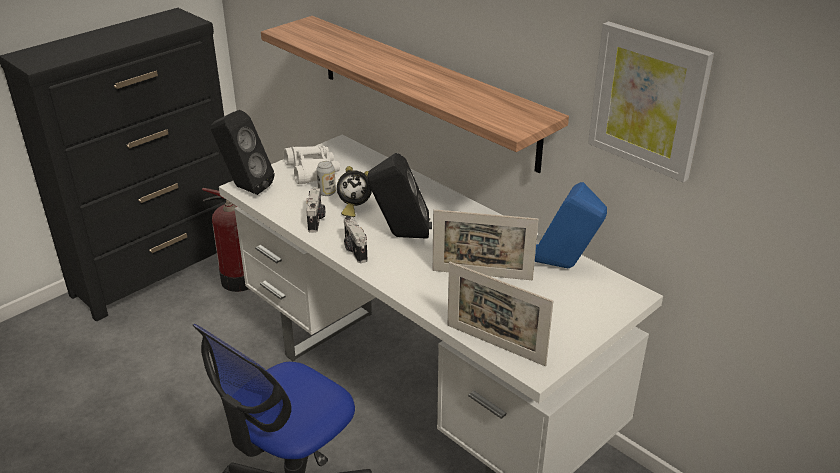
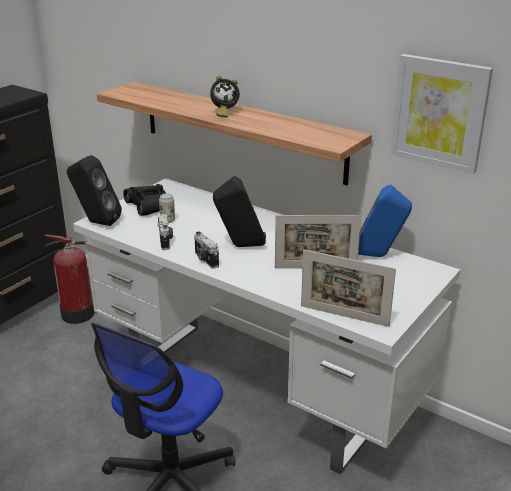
camera: 10 degrees left, 5 degrees down
(312, 171) = (149, 206): white binoculars -> black binoculars
(354, 208) = (194, 229): alarm clock -> alarm clock (224, 113)

